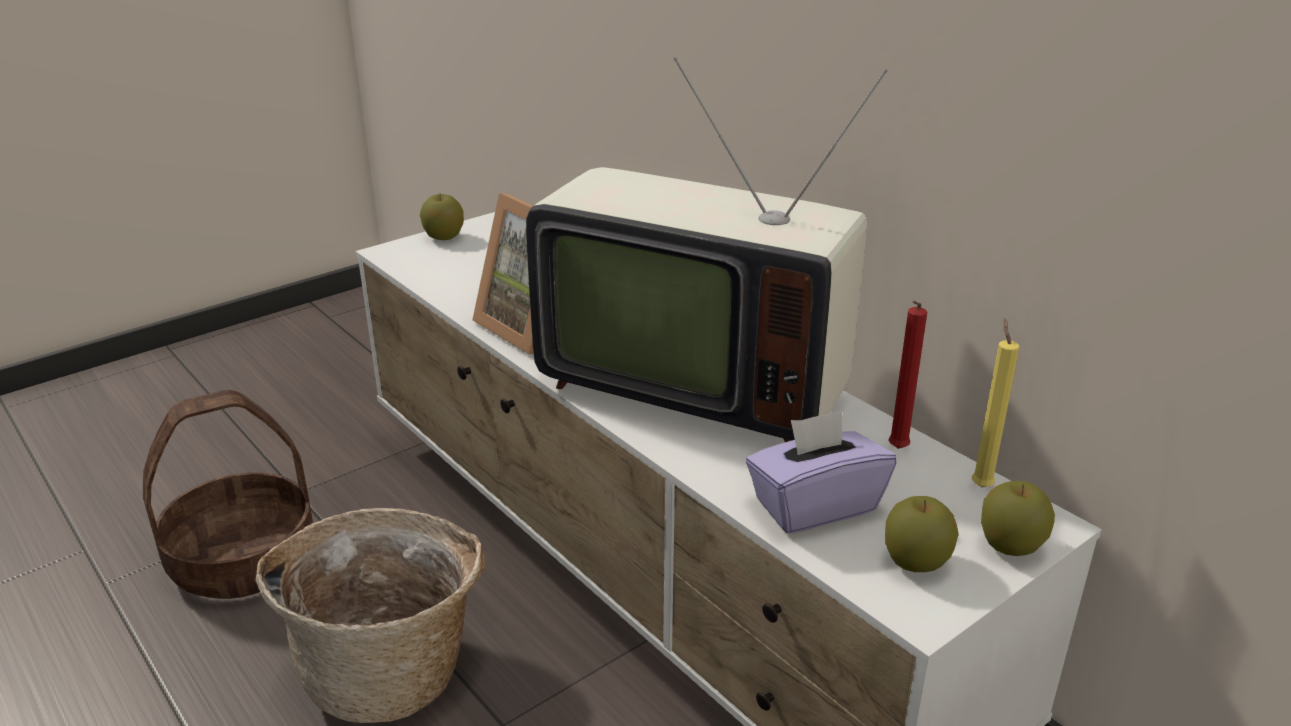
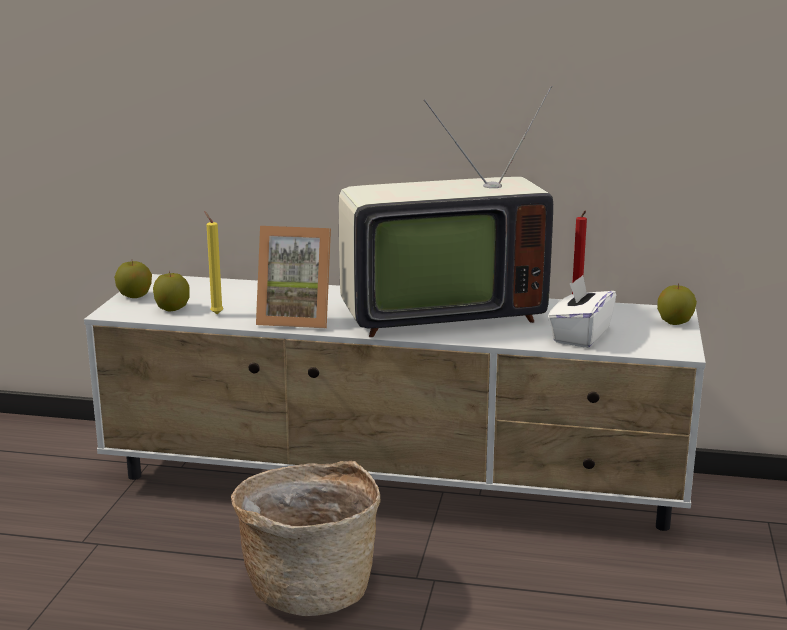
camera: 40 degrees left, 10 degrees down
(244, 558) = (105, 588): basket -> none
(815, 505) = (580, 336): purple tissue box -> white tissue box
(915, 561) = (651, 339): apple -> apple (172, 309)
(980, 485) = (630, 308): yellow candle -> yellow candle (215, 313)

